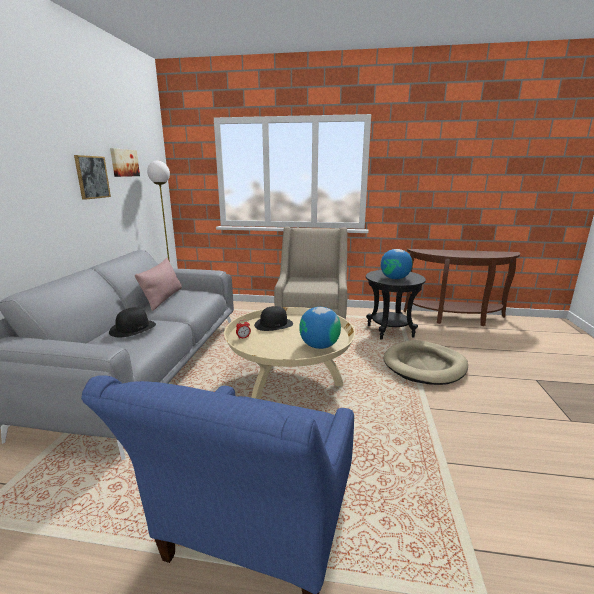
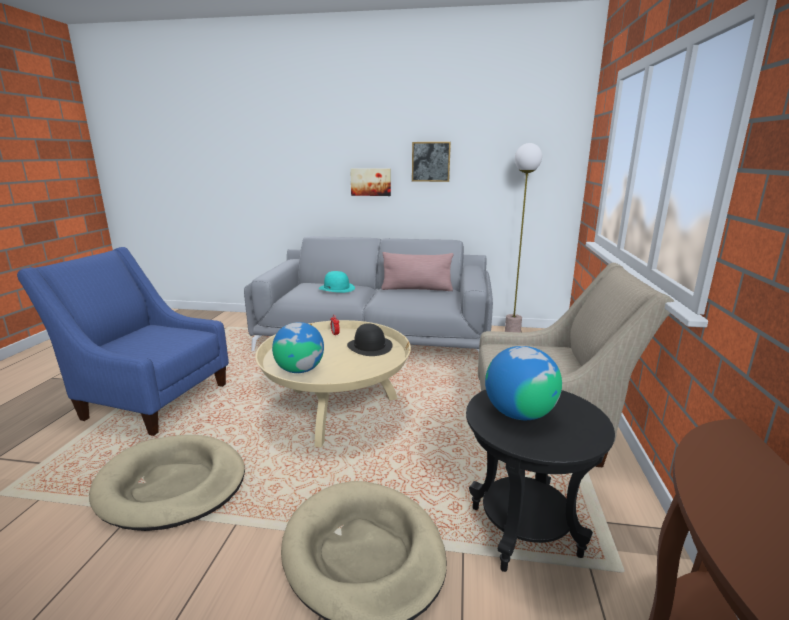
camera: 90 degrees right, 0 degrees up
(124, 163) = (486, 147): picture -> picture (371, 182)
(133, 328) = (337, 288): black hat -> turquoise hat
(408, 450) = (172, 485): none -> beige dog bed

